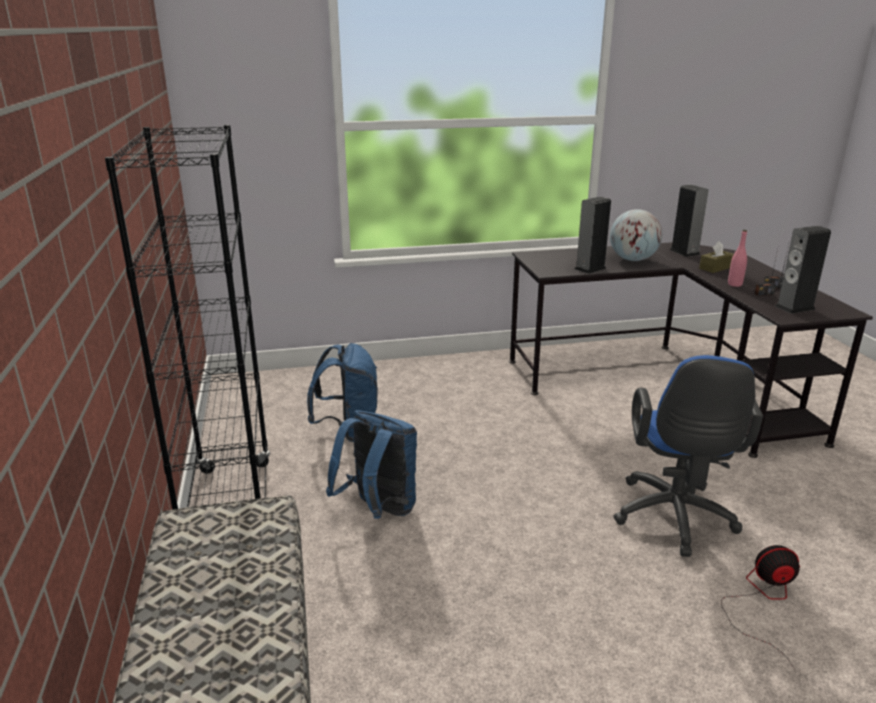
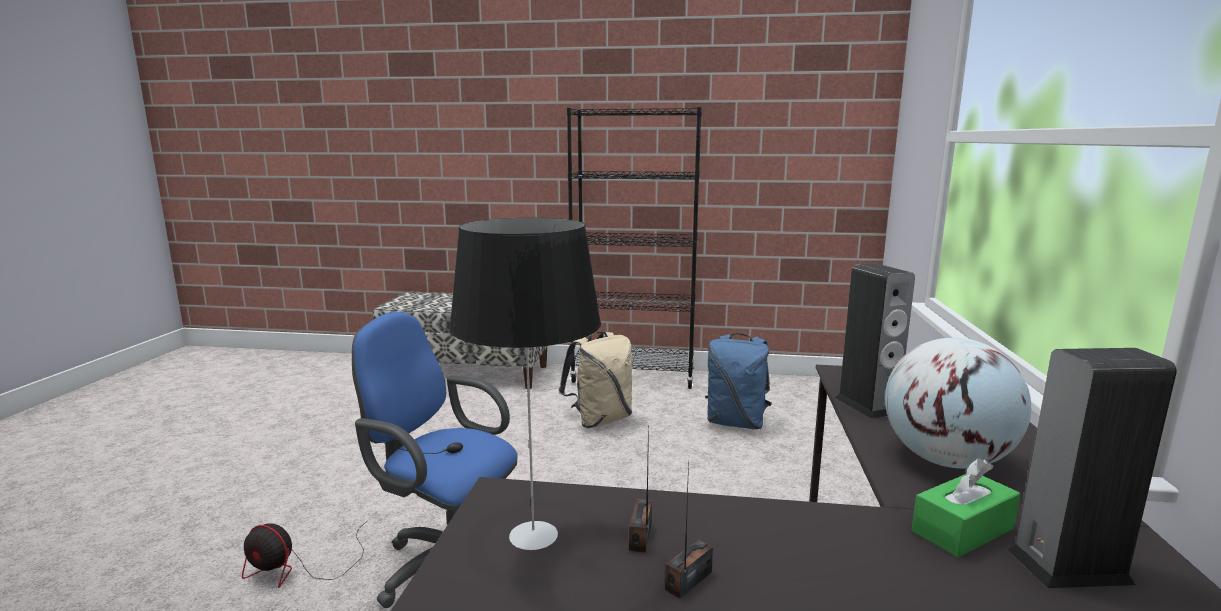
camera: 110 degrees right, 10 degrees down
(378, 510) = (600, 420): blue backpack -> beige backpack
(683, 260) = (962, 530): none -> green tissue box
(715, 268) = (883, 556): brown tissue box -> none
(734, 284) = (726, 524): pink bottle -> none
(763, 601) = (299, 568): fan -> fan turned 90 degrees clockwise
(795, 308) = (531, 536): speaker -> table lamp

